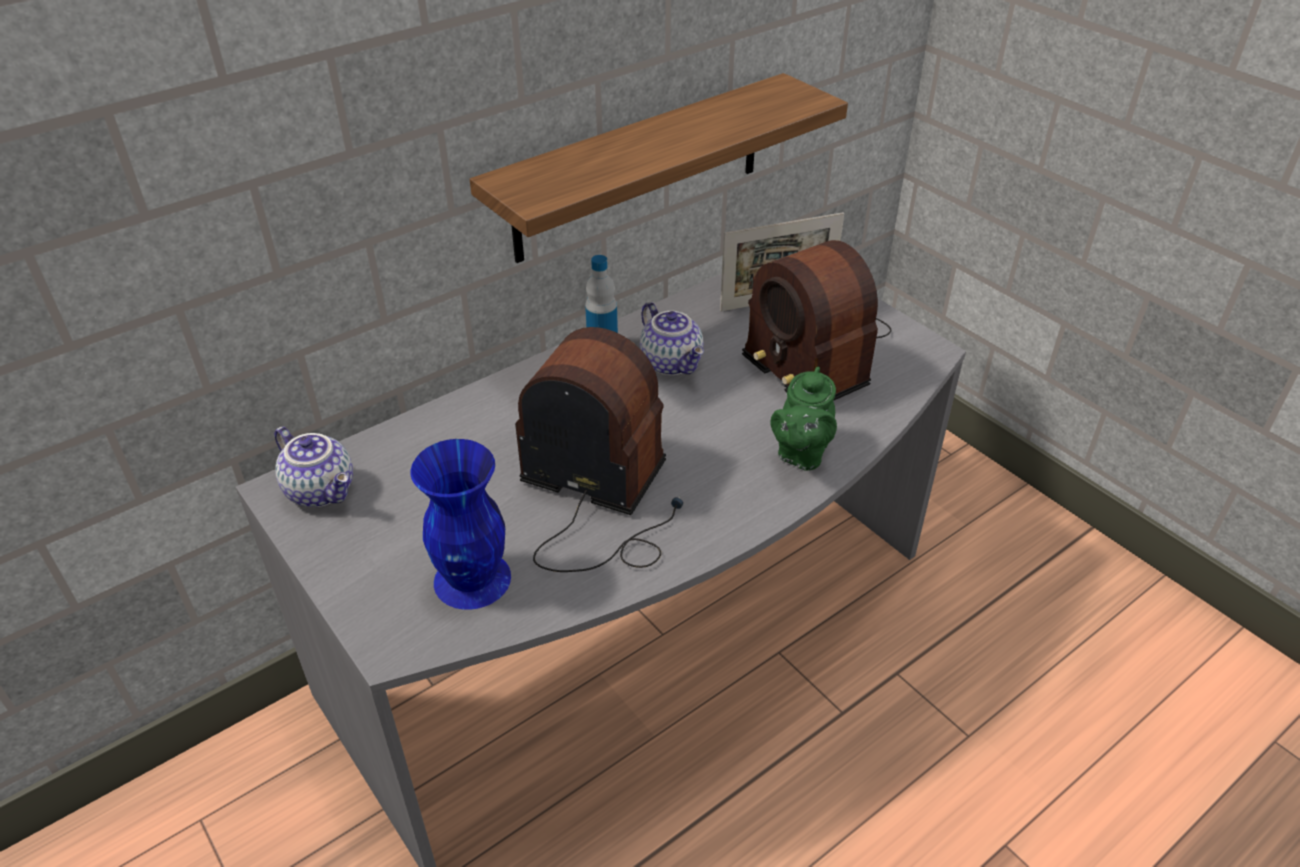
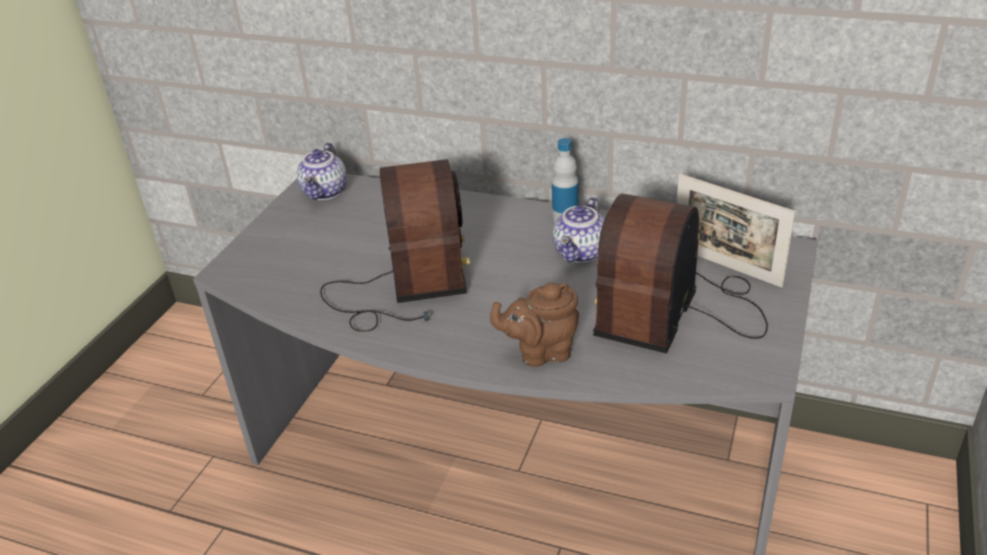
camera: 60 degrees right, 5 degrees down
(472, 580) = (294, 273): blue vase -> none
(640, 168) = (647, 91): shelf -> none
(801, 454) = (540, 352): green teapot -> brown teapot

